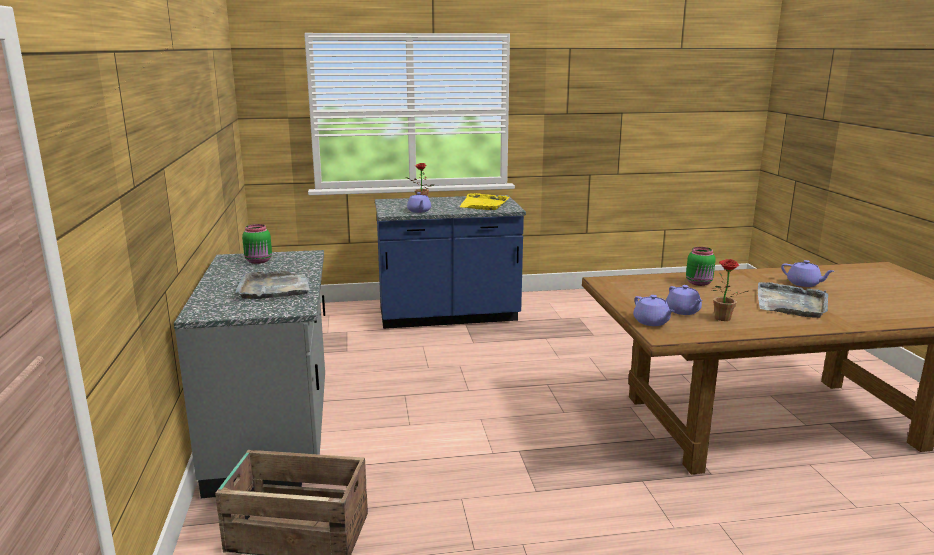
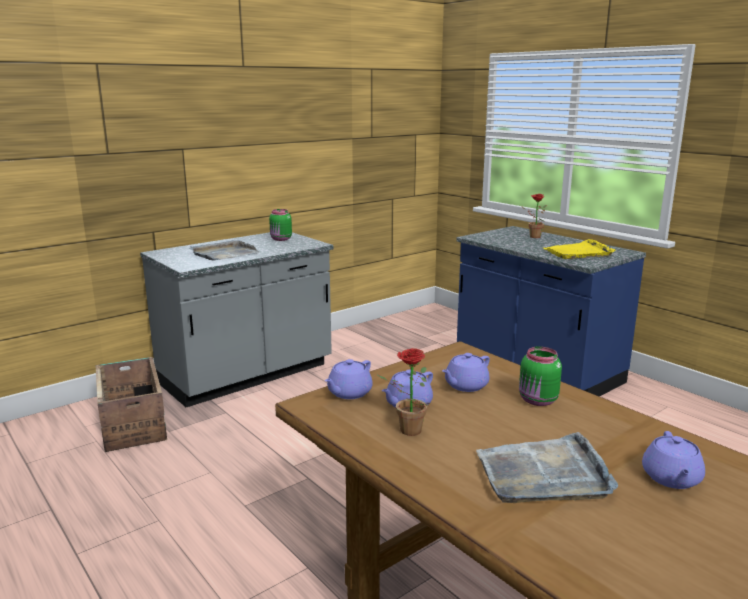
camera: 60 degrees right, 0 degrees up
(419, 211) = (500, 242): purple teapot -> purple teapot (465, 386)

